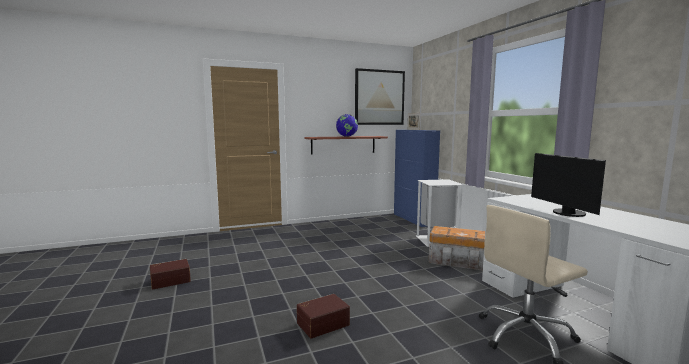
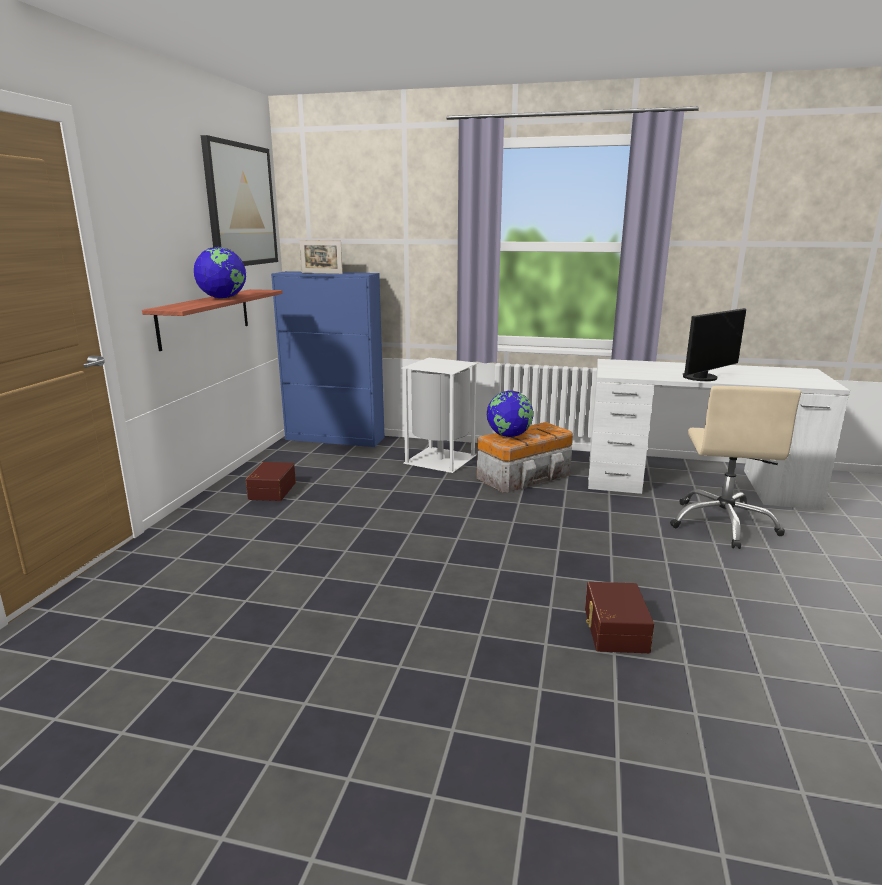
camera: 55 degrees left, 10 degrees up
(170, 280) = (244, 772): brown storage box -> brown storage box (271, 490)
(448, 230) = (509, 436): none -> globe
(566, 213) = (703, 378): monitor -> monitor turned 60 degrees counterclockwise

